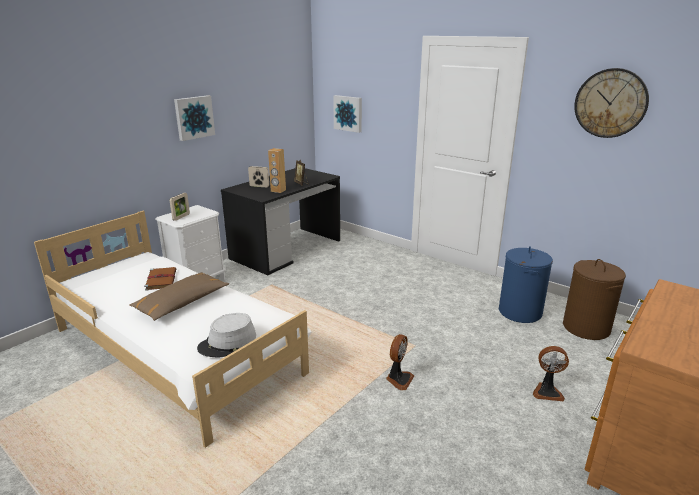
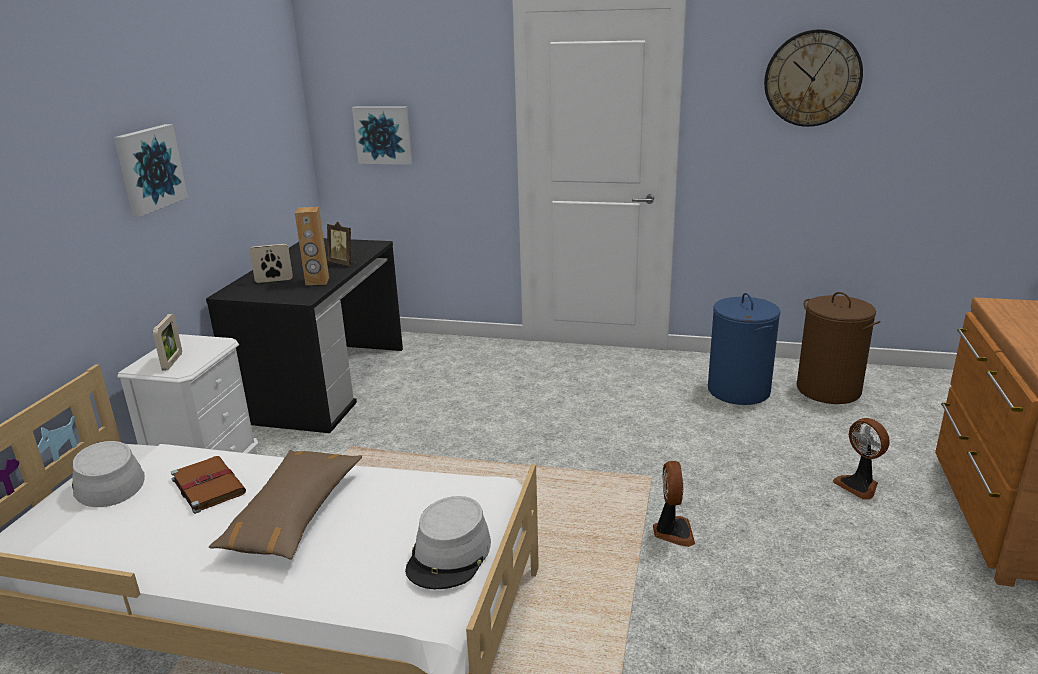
camera: 25 degrees left, 0 degrees up
(127, 266) = (107, 481): none -> grey hat
(547, 391) = (859, 485): fan -> fan turned 75 degrees clockwise

